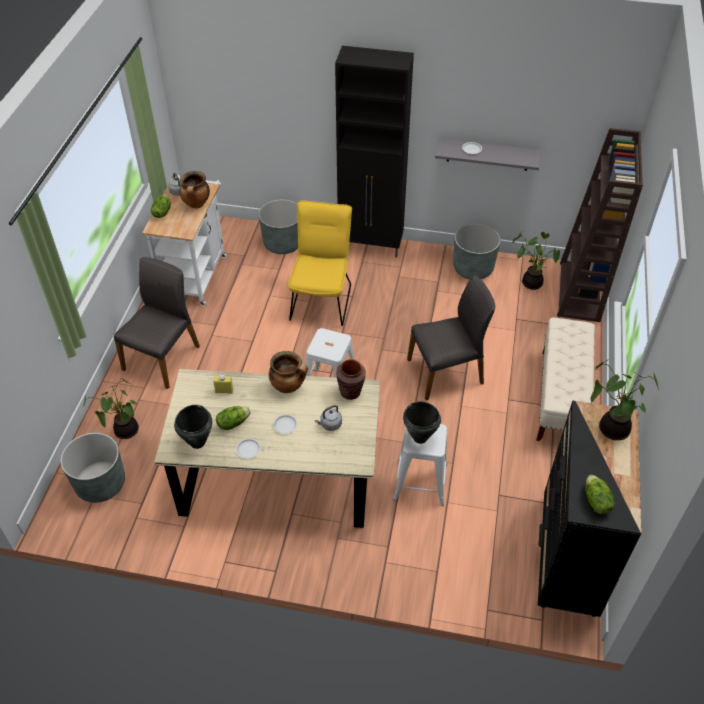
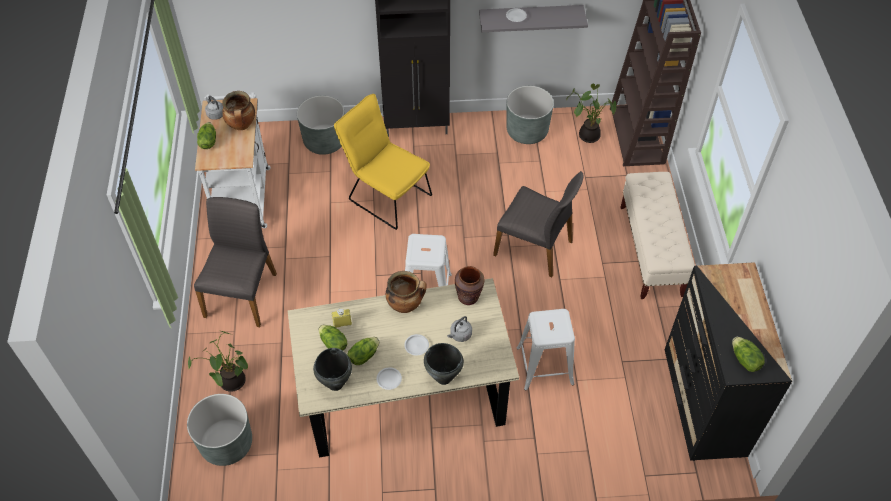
camera: 15 degrees left, 5 degrees up
(209, 406) = (333, 344): none -> lettuce
(322, 298) = (386, 195): yellow chair -> yellow chair turned 45 degrees counterclockwise
(420, 438) = (547, 327): black cooking pot -> black cooking pot (443, 378)
(446, 372) = (534, 247): grey chair -> grey chair turned 60 degrees clockwise
(611, 428) = (736, 285): potted plant -> none

